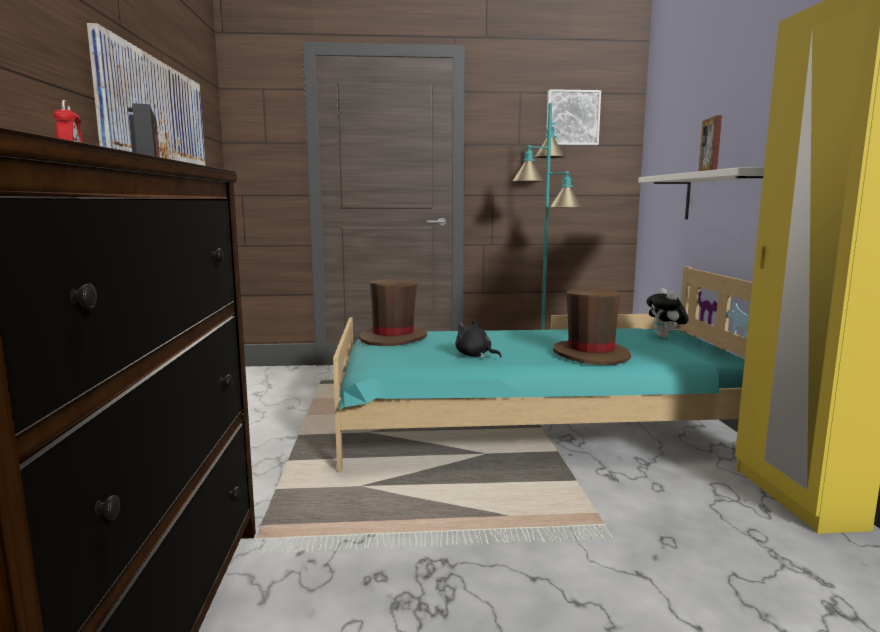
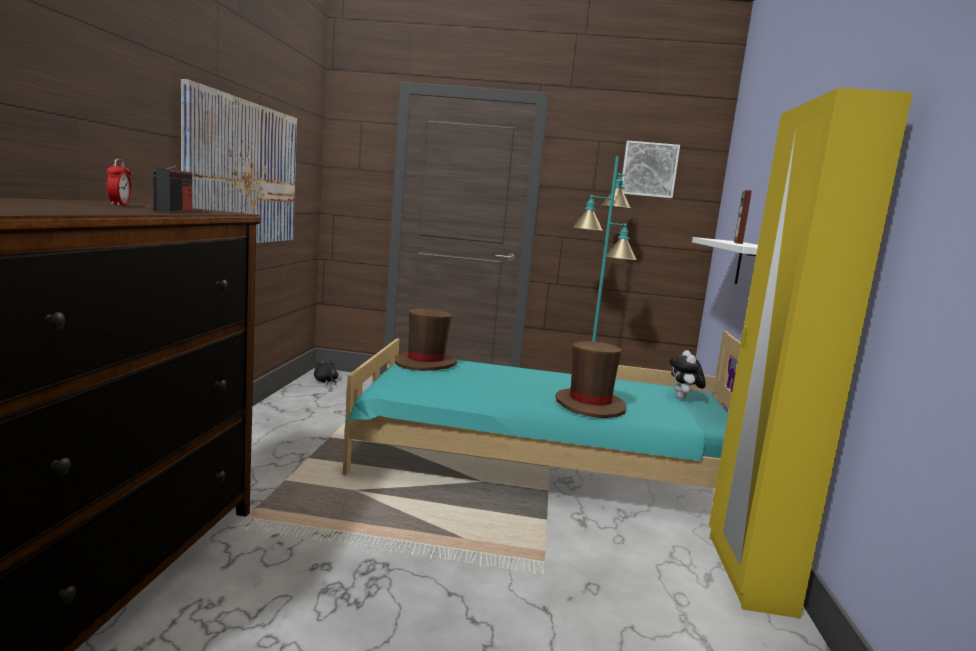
camera: 10 degrees right, 0 degrees up
(475, 355) = (482, 390): black plush toy -> black plush toy (326, 381)

